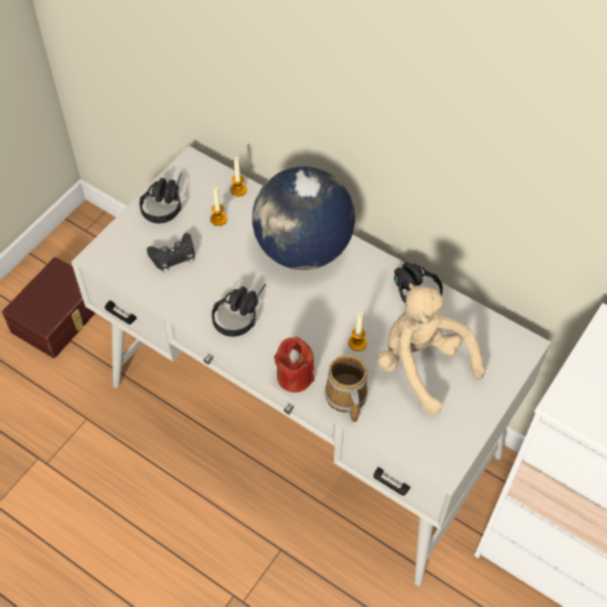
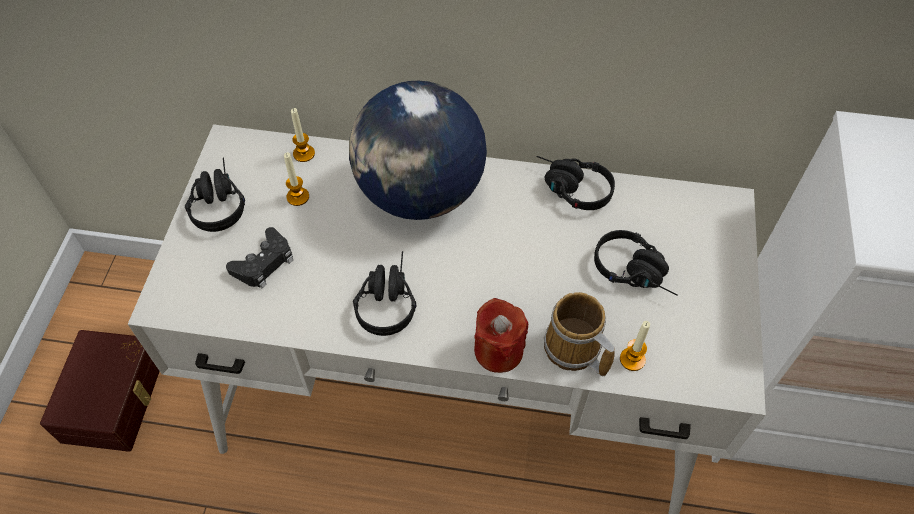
camera: 25 degrees left, 0 degrees up
(357, 343) = (548, 278): candle -> candle (632, 359)
(422, 365) = (636, 273): beige plush toy -> black headphones

